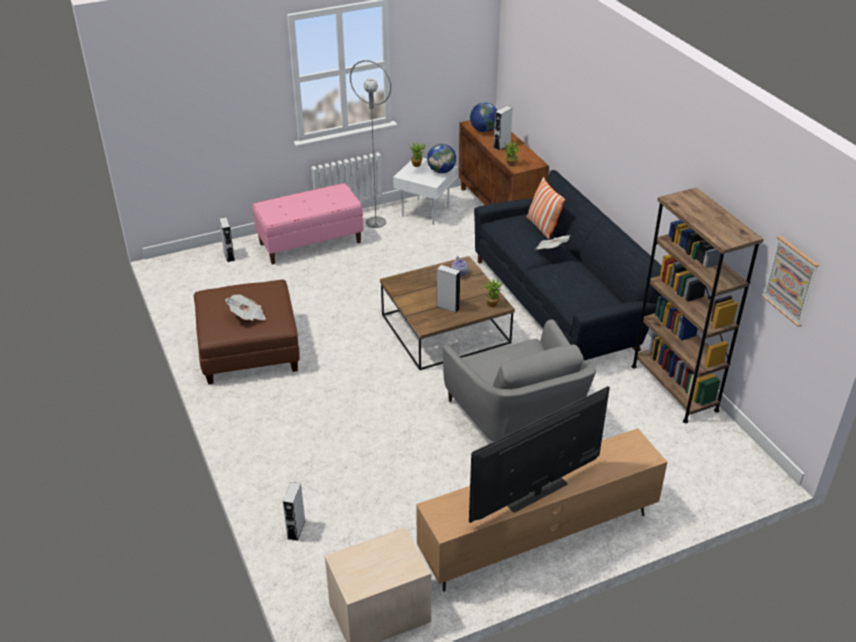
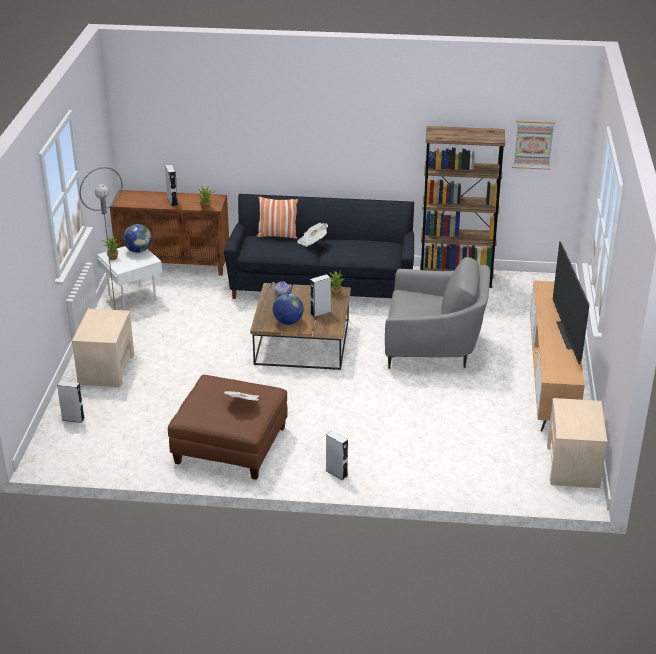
camera: 60 degrees left, 5 degrees down
(296, 529) = (468, 479): grey speaker -> grey speaker (336, 473)
(310, 242) = (106, 368): pink bench -> beige nightstand
(483, 130) = (137, 201): globe -> globe (288, 322)

